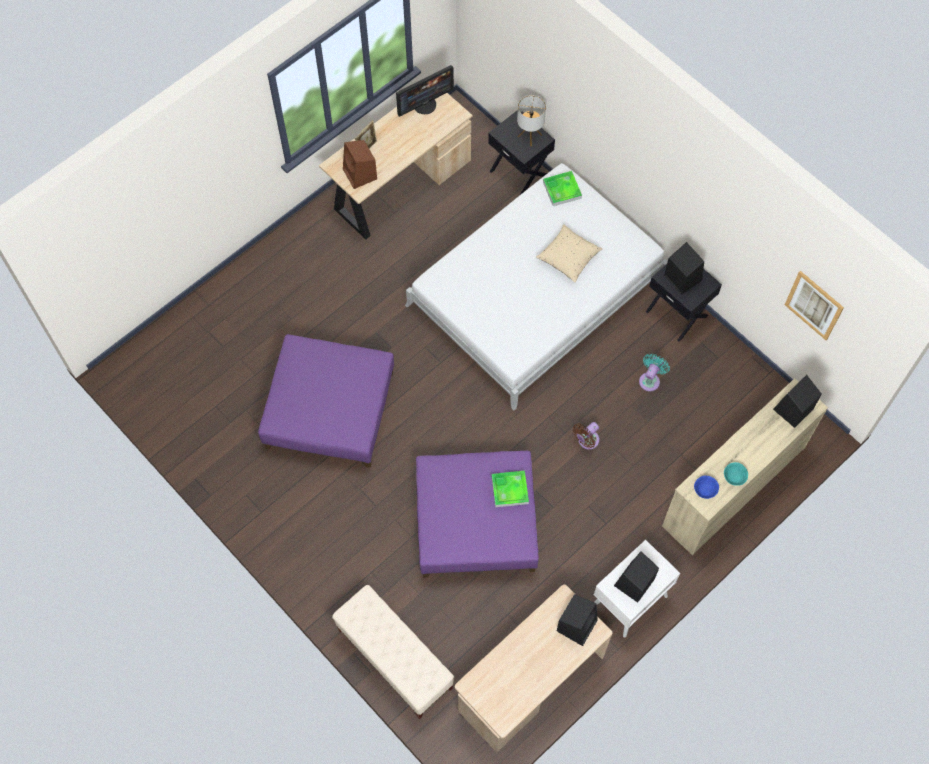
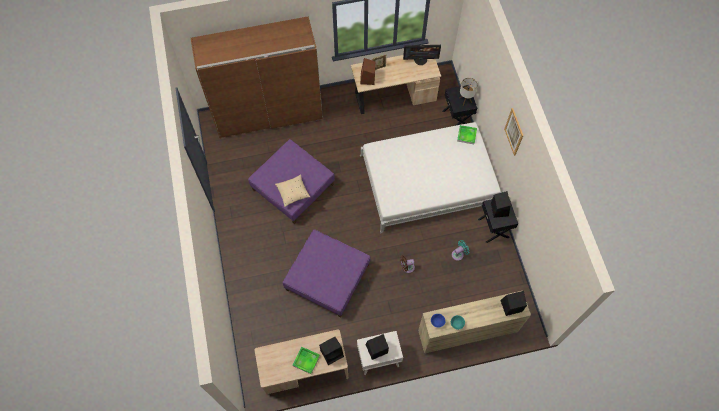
camera: 30 degrees right, 0 degrees up
(214, 313) = (269, 114): none -> brown wardrobe
(394, 659) = (248, 321): beige bench -> none
(509, 490) = (347, 269): tray -> tray (306, 360)
(568, 258) = (448, 171): beige pillow -> beige pillow (293, 193)
(814, 305) = (550, 256): picture -> picture (514, 132)

